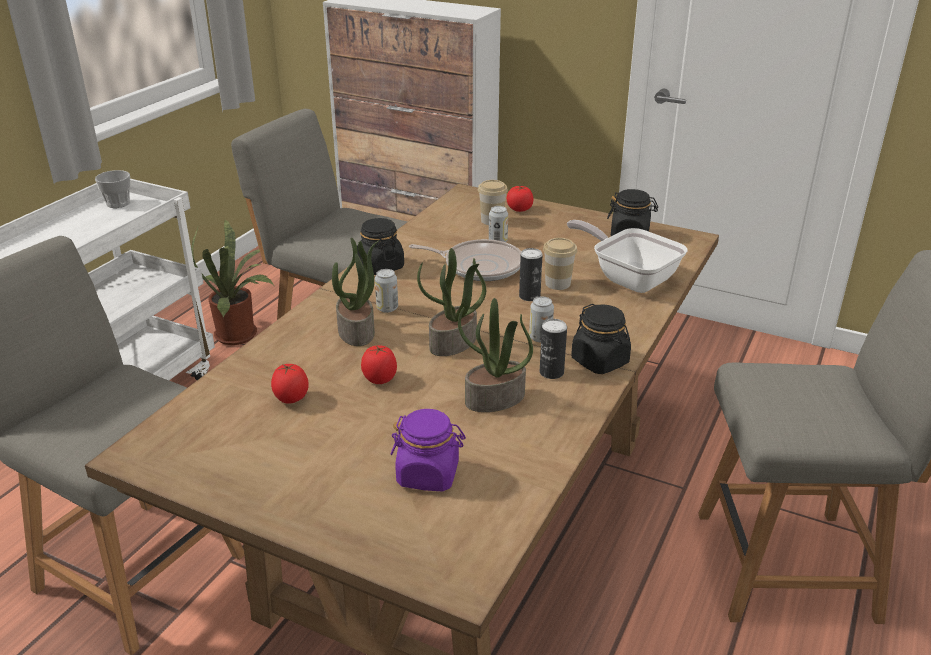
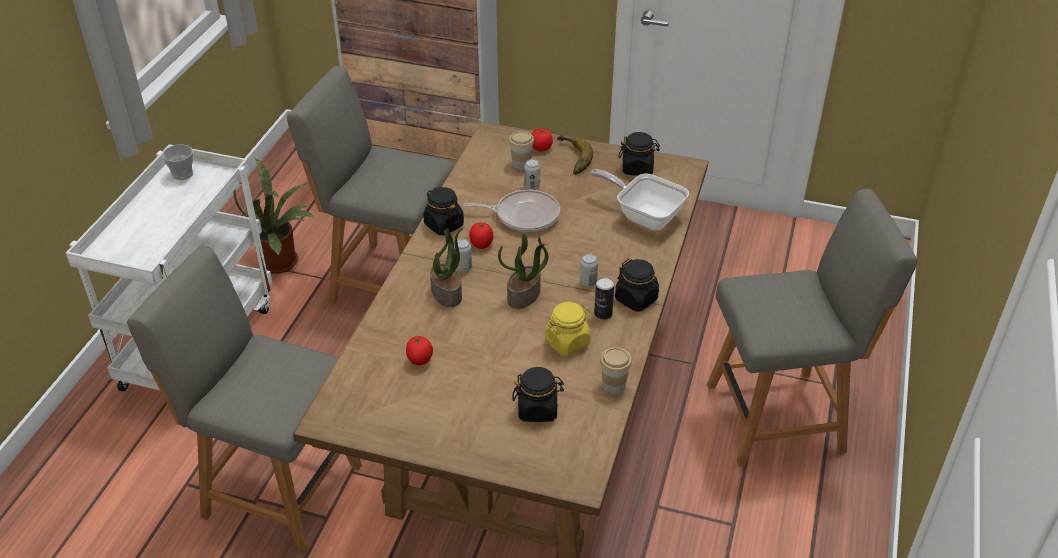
camera: 10 degrees left, 10 degrees up
(379, 379) = (479, 335): tomato -> tomato (481, 244)
(428, 474) = (538, 409): purple jar -> black jar
(494, 399) = (567, 342): potted plant -> yellow jar
(529, 296) = (571, 243): can -> none
(551, 220) = (570, 158): none -> banana
(557, 283) = (590, 227): cup -> cup (614, 385)

